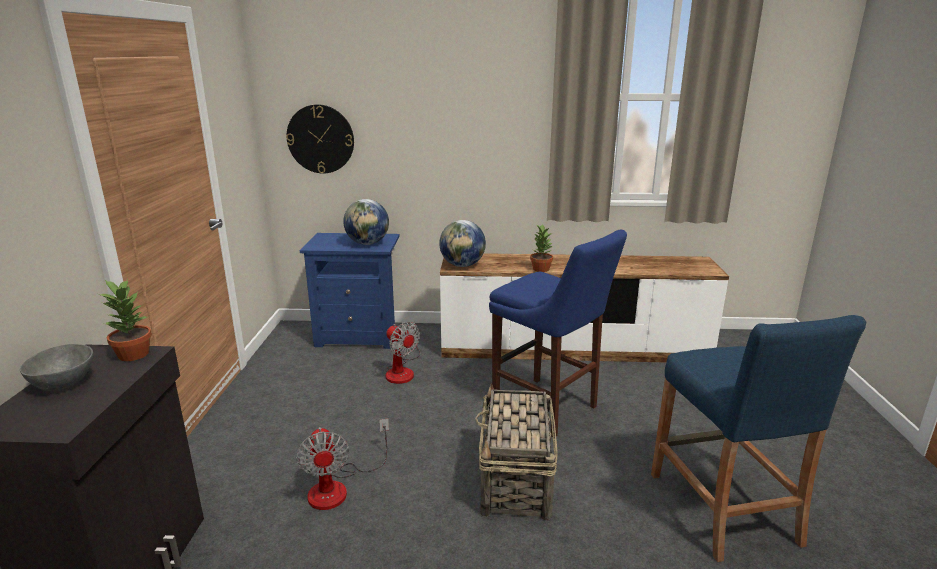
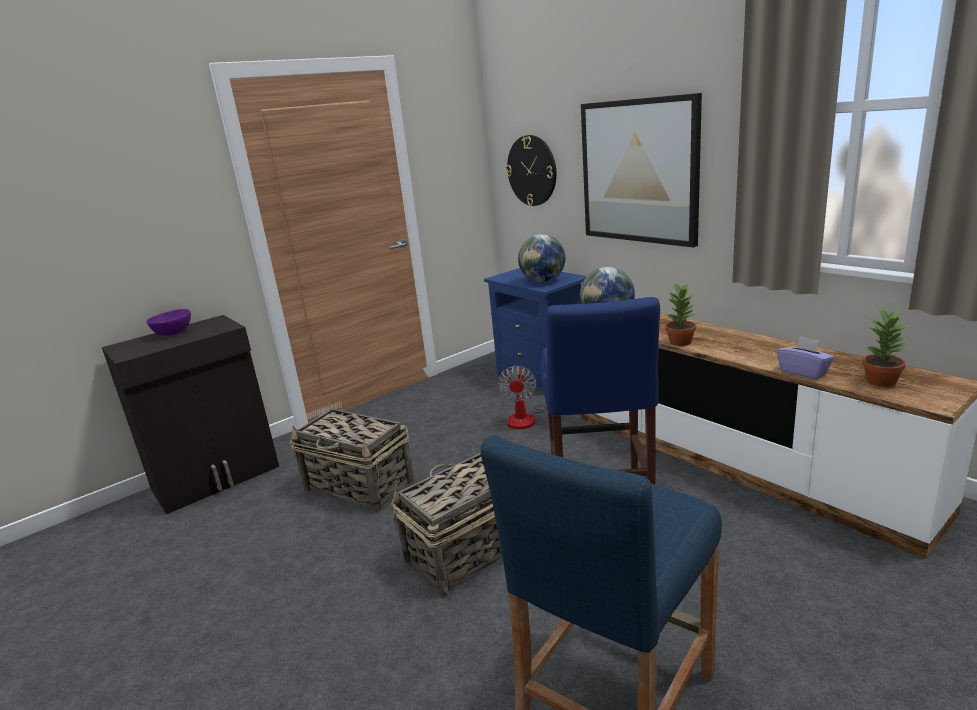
camera: 50 degrees right, 0 degrees up
(65, 383) = (174, 333): grey bowl -> purple bowl
(134, 354) = (223, 326): potted plant -> potted plant (881, 381)
(338, 487) = (360, 486): fan -> basket
(450, 139) = (639, 171): none -> picture
(637, 270) = (803, 372): none -> purple tissue box

